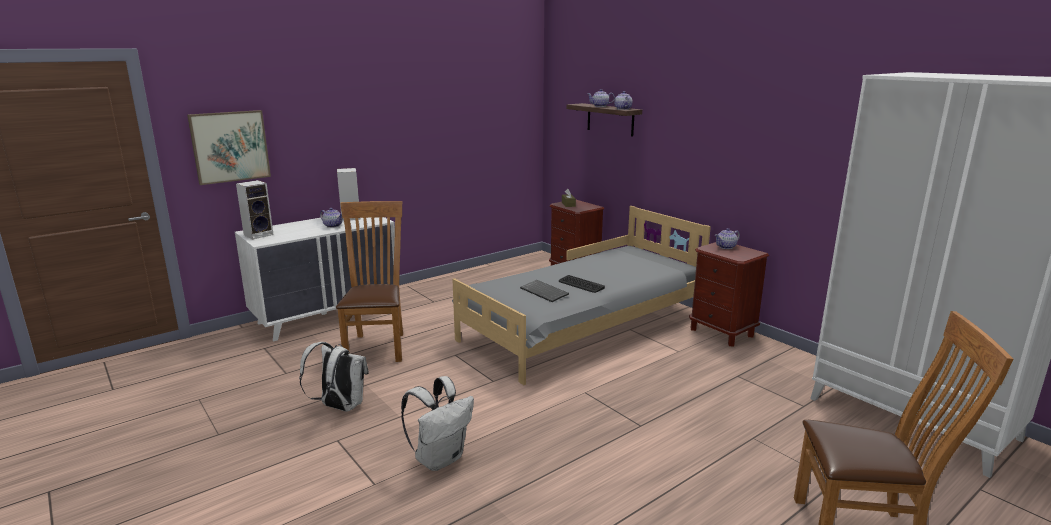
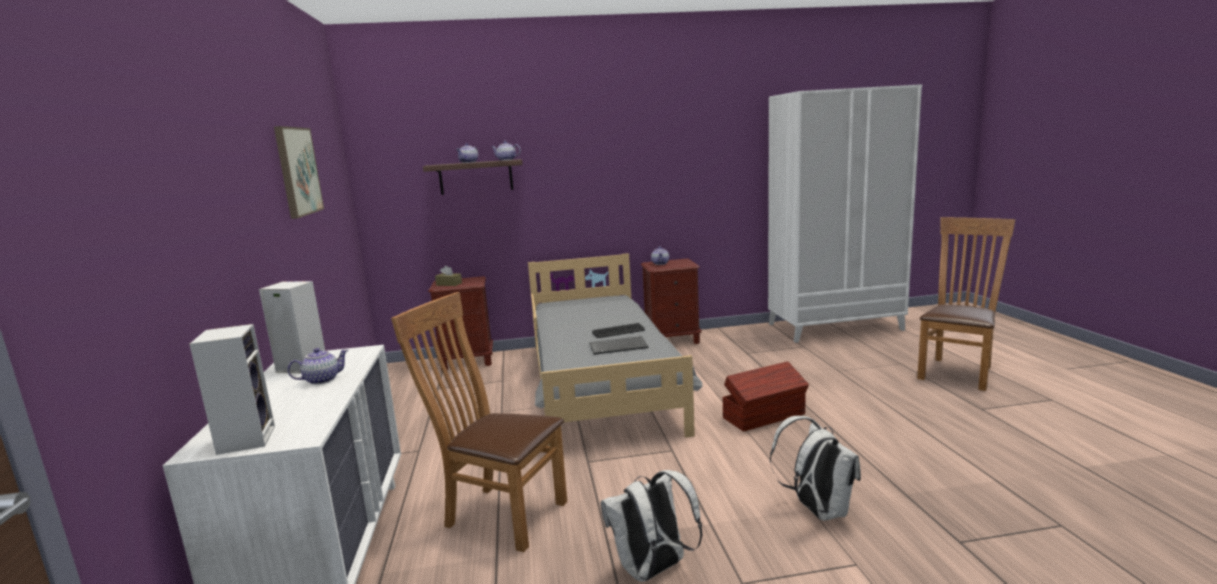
camera: 60 degrees left, 5 degrees down
(230, 146) = (118, 272): picture -> picture (297, 171)
(589, 410) = (765, 416): none -> brown storage box

